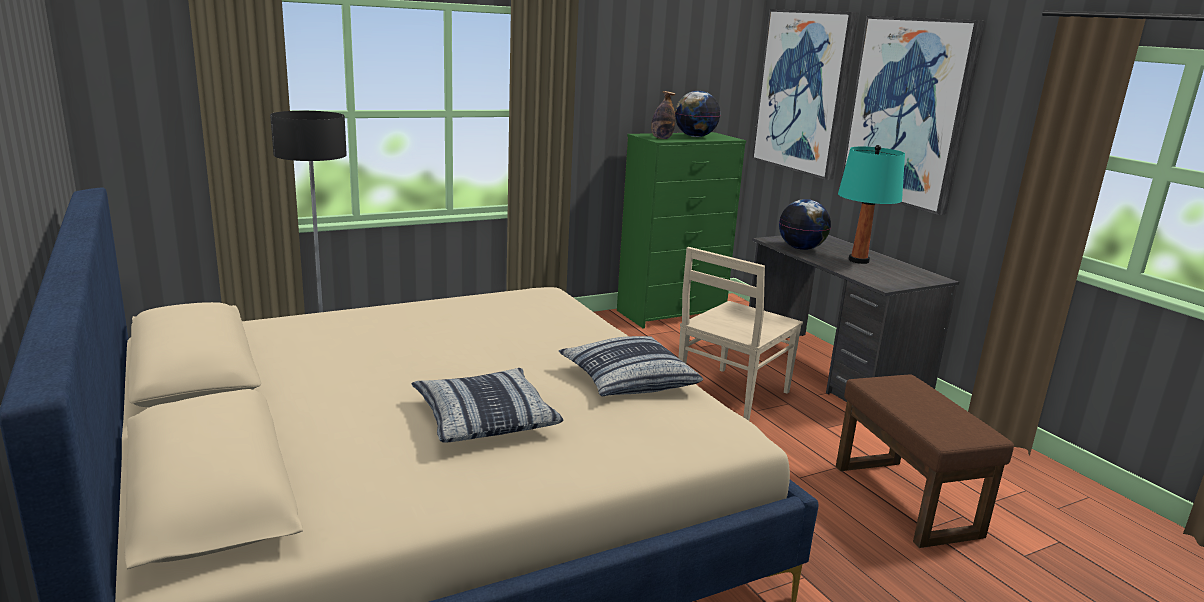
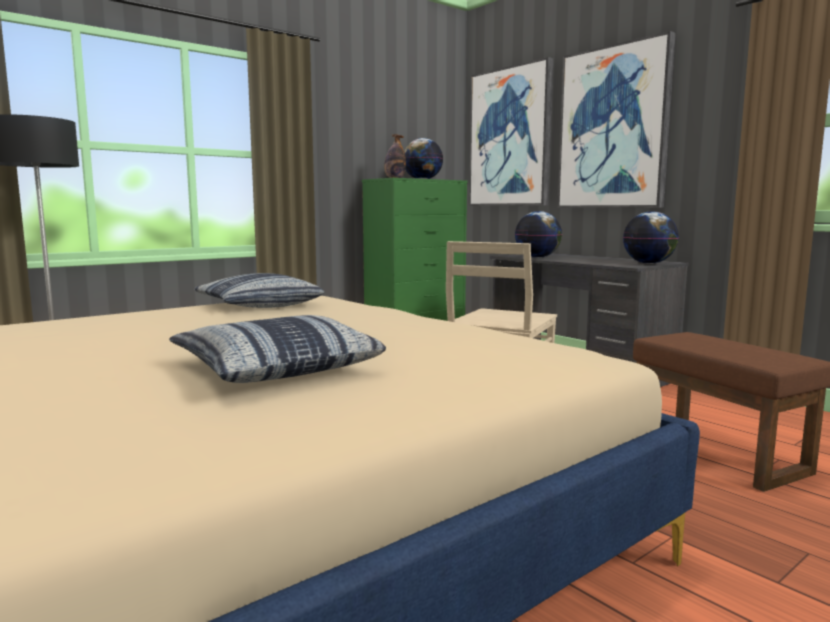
camera: 10 degrees left, 10 degrees down
(627, 380) = (434, 332): pillow -> pillow (258, 305)
(858, 260) = (593, 259): turquoise table lamp -> none
(910, 280) = (649, 263): none -> globe

